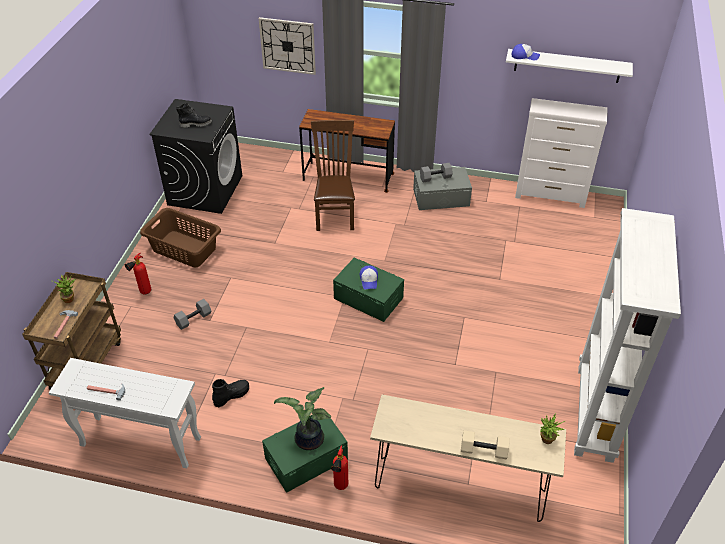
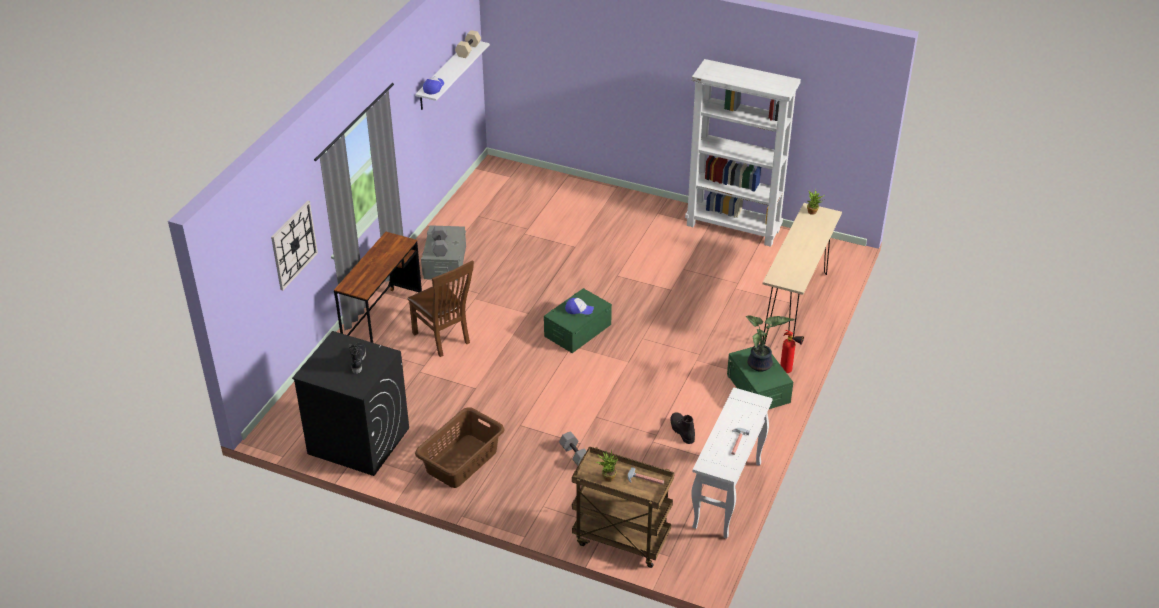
camera: 80 degrees left, 5 degrees down
(143, 293) = (524, 496): fire extinguisher -> none
(335, 214) = (444, 339): brown chair -> brown chair turned 135 degrees counterclockwise
(484, 450) = (819, 241): beige dumbbell -> beige dumbbell (468, 50)
(551, 196) = (470, 194): white dresser -> none

